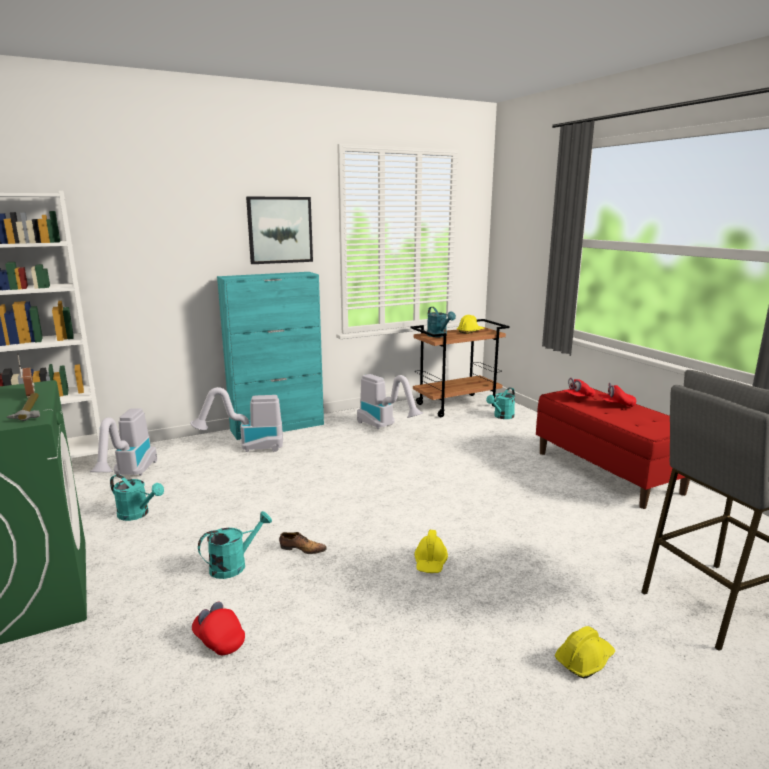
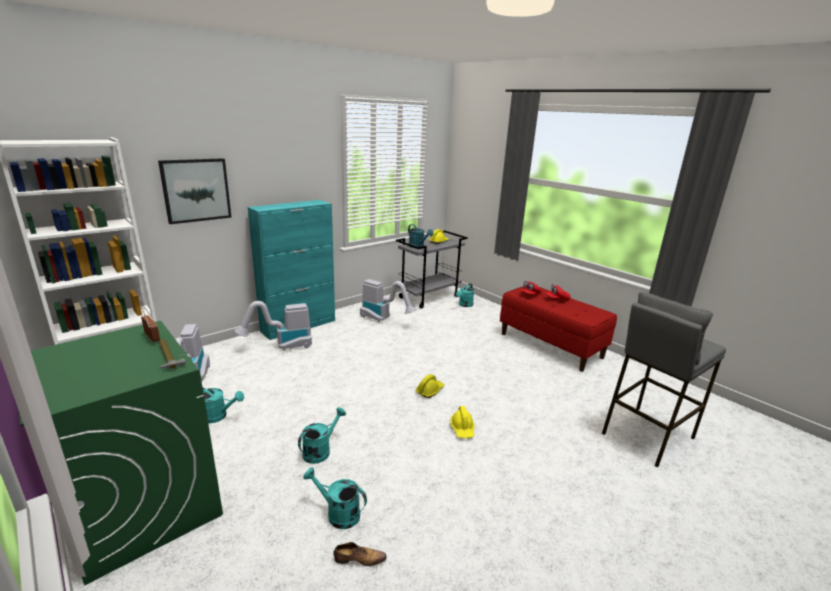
camera: 15 degrees left, 5 degrees up
(219, 640) = (338, 513): red cap -> turquoise watering can
(280, 230) = (296, 166): picture -> picture (196, 190)
(302, 549) = (366, 430): shoe -> shoe (358, 559)
(457, 405) = (429, 297): brown cart -> grey cart
(584, 659) = (585, 486): yellow hard hat -> yellow hard hat (429, 391)

